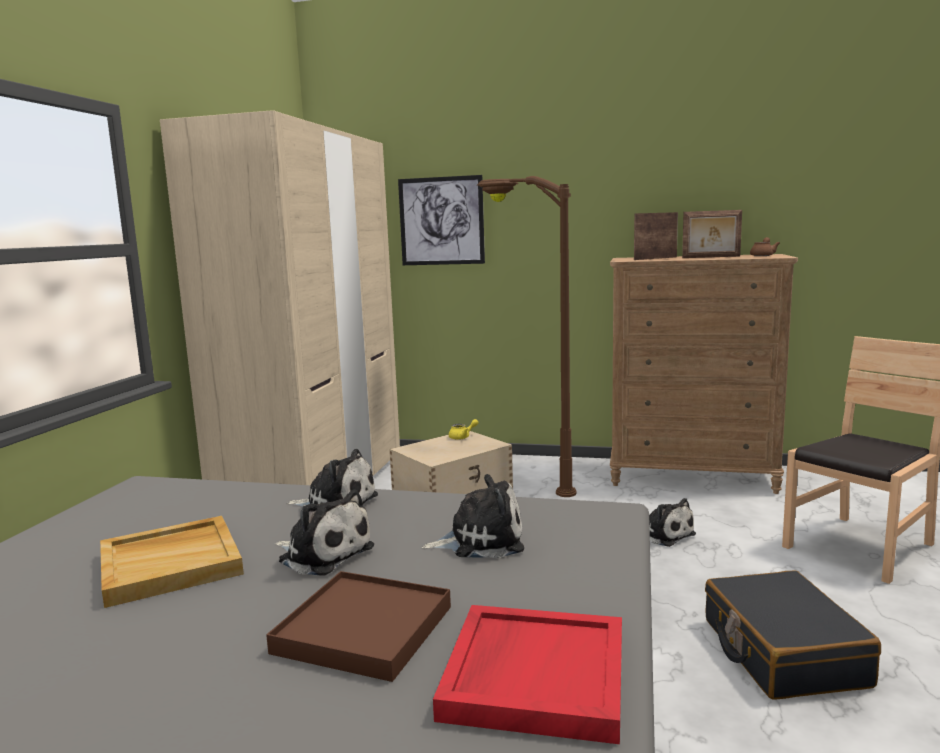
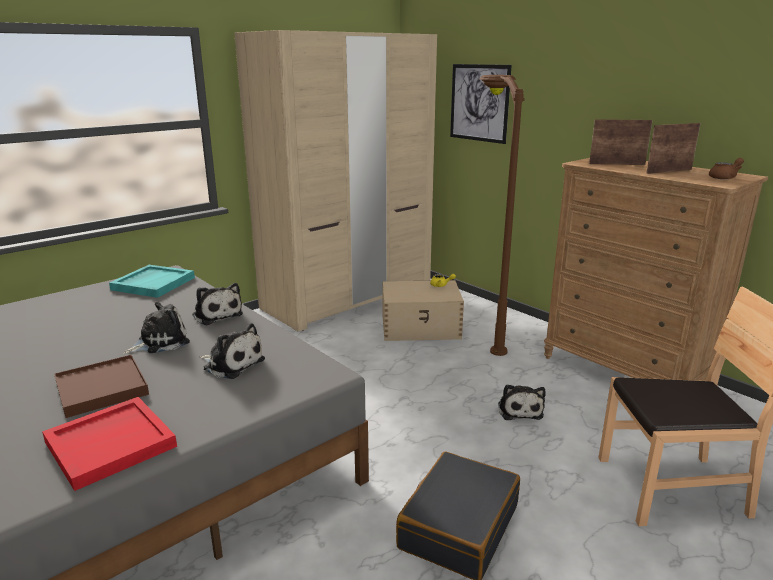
camera: 35 degrees right, 10 degrees up
(146, 502) = (153, 283): none -> turquoise tray
(171, 563) = (105, 322): beige tray -> none
(323, 554) = (160, 342): plush toy -> plush toy turned 105 degrees counterclockwise
(711, 257) = (668, 171): picture frame -> picture frame turned 120 degrees clockwise

